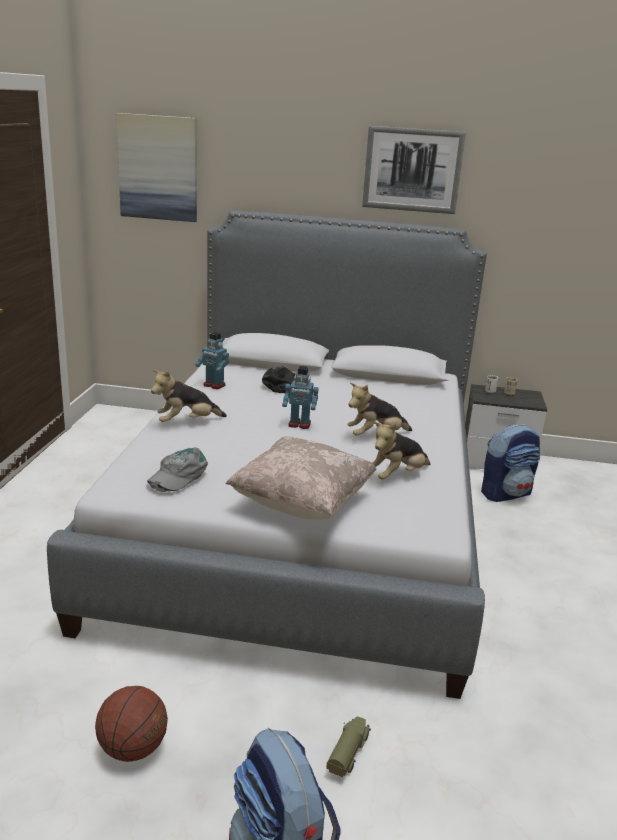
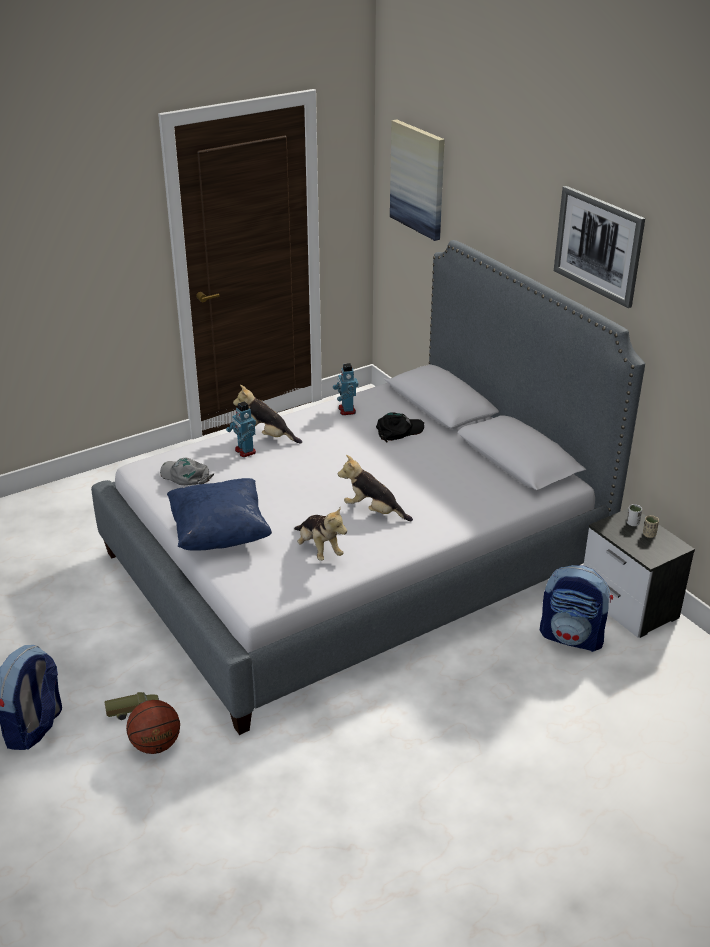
camera: 50 degrees right, 10 degrees up
(133, 749) = (54, 633): basketball -> basketball (155, 745)
(177, 475) = (185, 475): grey cap -> grey cap turned 45 degrees clockwise
(299, 424) = (336, 474): toy robot -> toy robot (244, 451)
(302, 503) = (220, 534): beige pillow -> blue pillow
(397, 476) = (319, 550): plush toy -> plush toy turned 135 degrees counterclockwise

